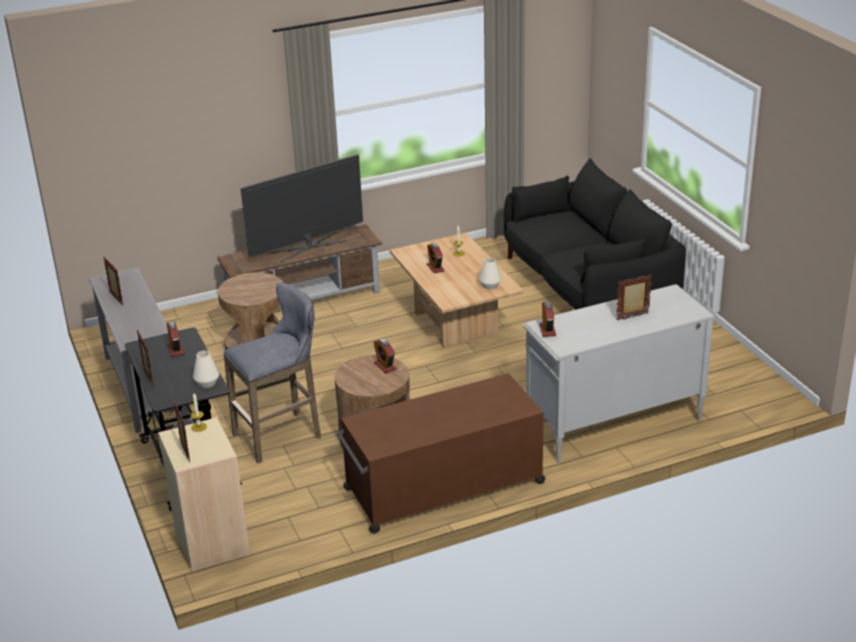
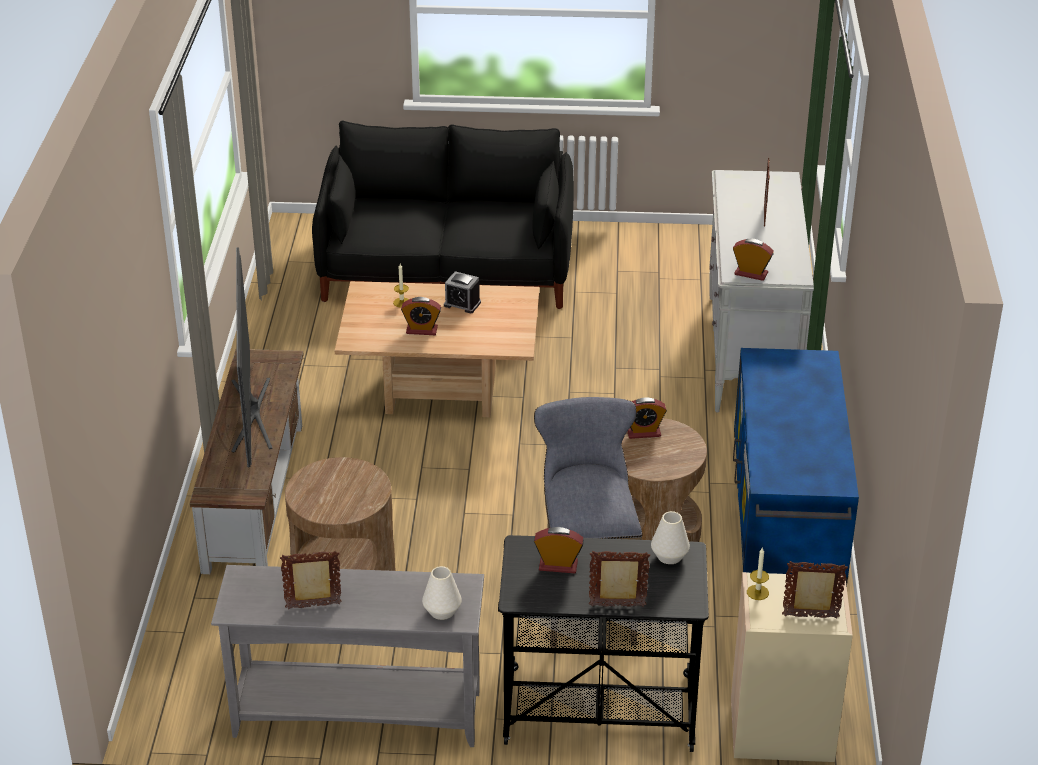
camera: 65 degrees left, 5 degrees up
(443, 486) = (786, 508): brown cabinet -> blue cabinet
(476, 271) = (462, 304): none -> alarm clock
(490, 286) = (507, 305): white vase -> white vase (442, 611)

